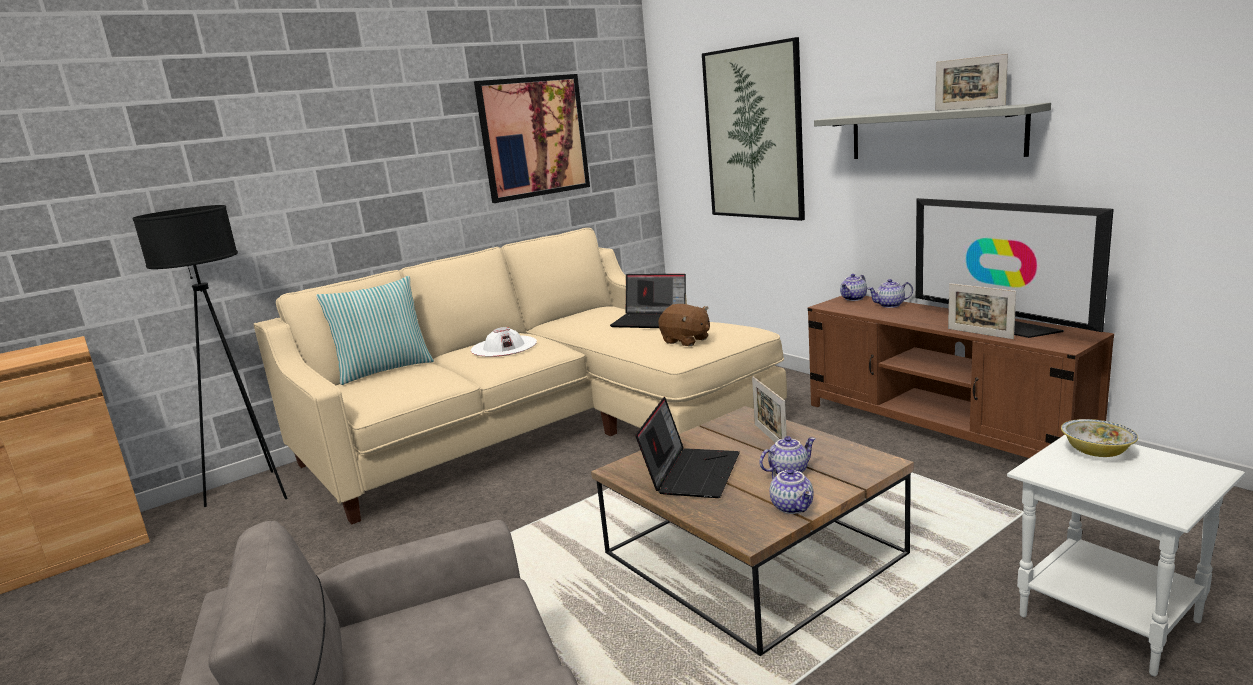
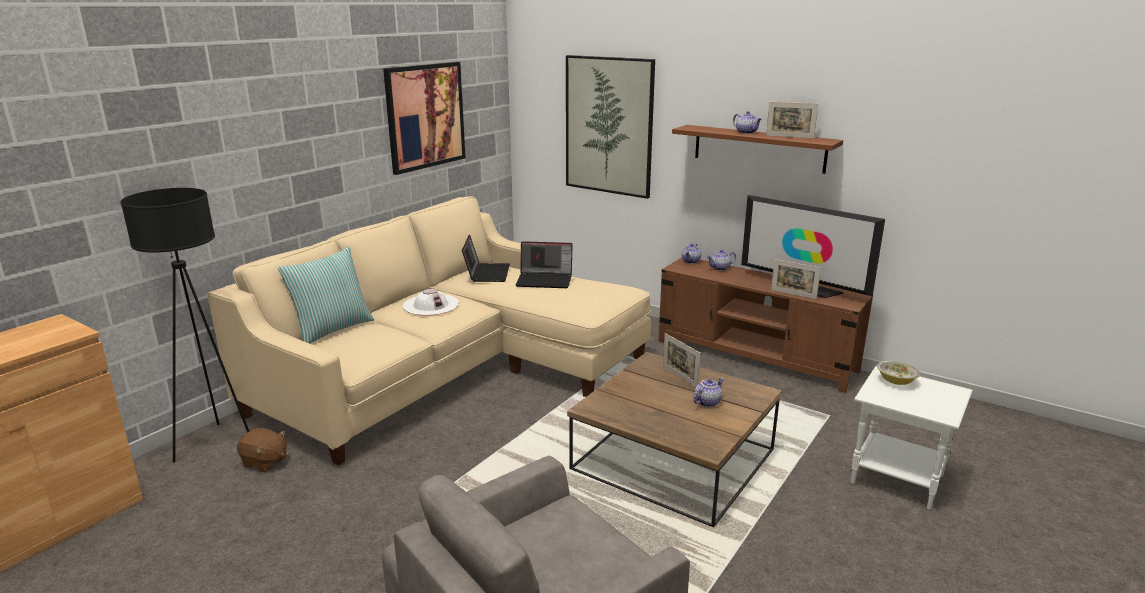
camera: 20 degrees left, 5 degrees up
(686, 341) = (587, 300): brown plush toy -> brown plush toy (265, 462)
(691, 473) = (642, 407): laptop -> laptop (486, 273)
(793, 507) = (725, 428): teapot -> teapot (746, 132)
(934, 134) = (759, 148): grey shelf -> brown shelf

